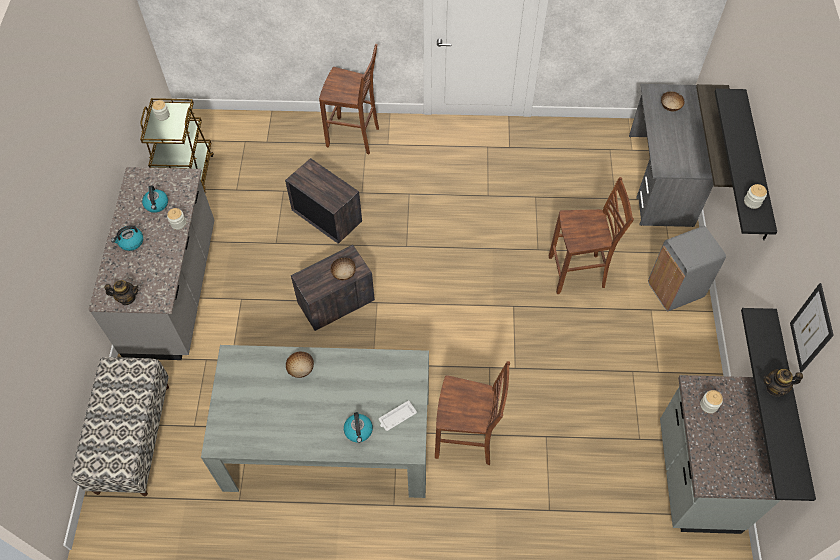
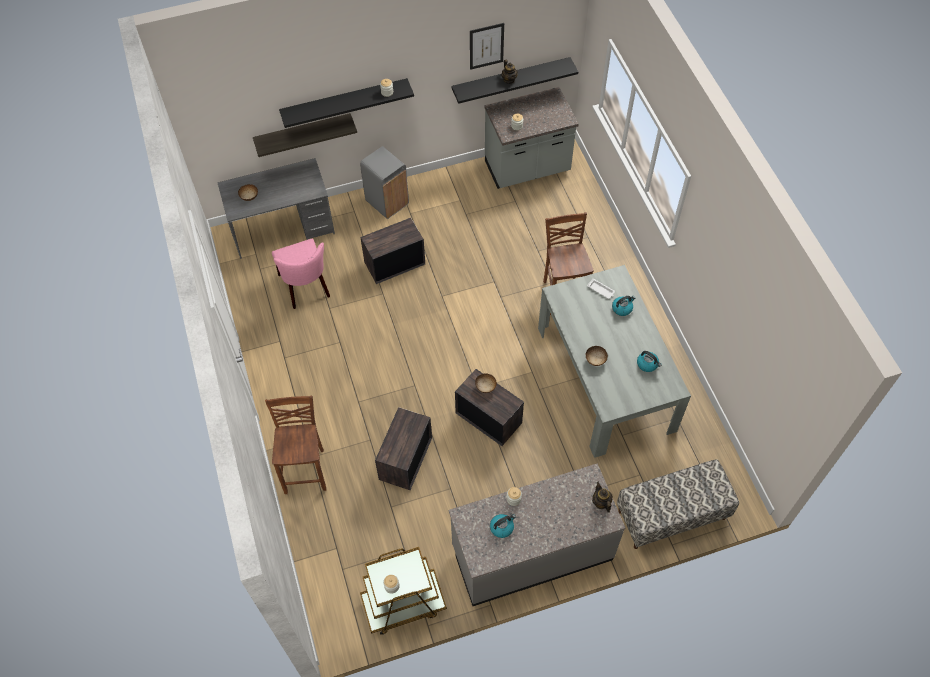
camera: 110 degrees left, 0 degrees up
(131, 242) = (548, 528): kettle -> kettle (647, 364)
(570, 183) = (306, 288): none -> pink chair
(578, 273) = (395, 262): brown stool -> crate

